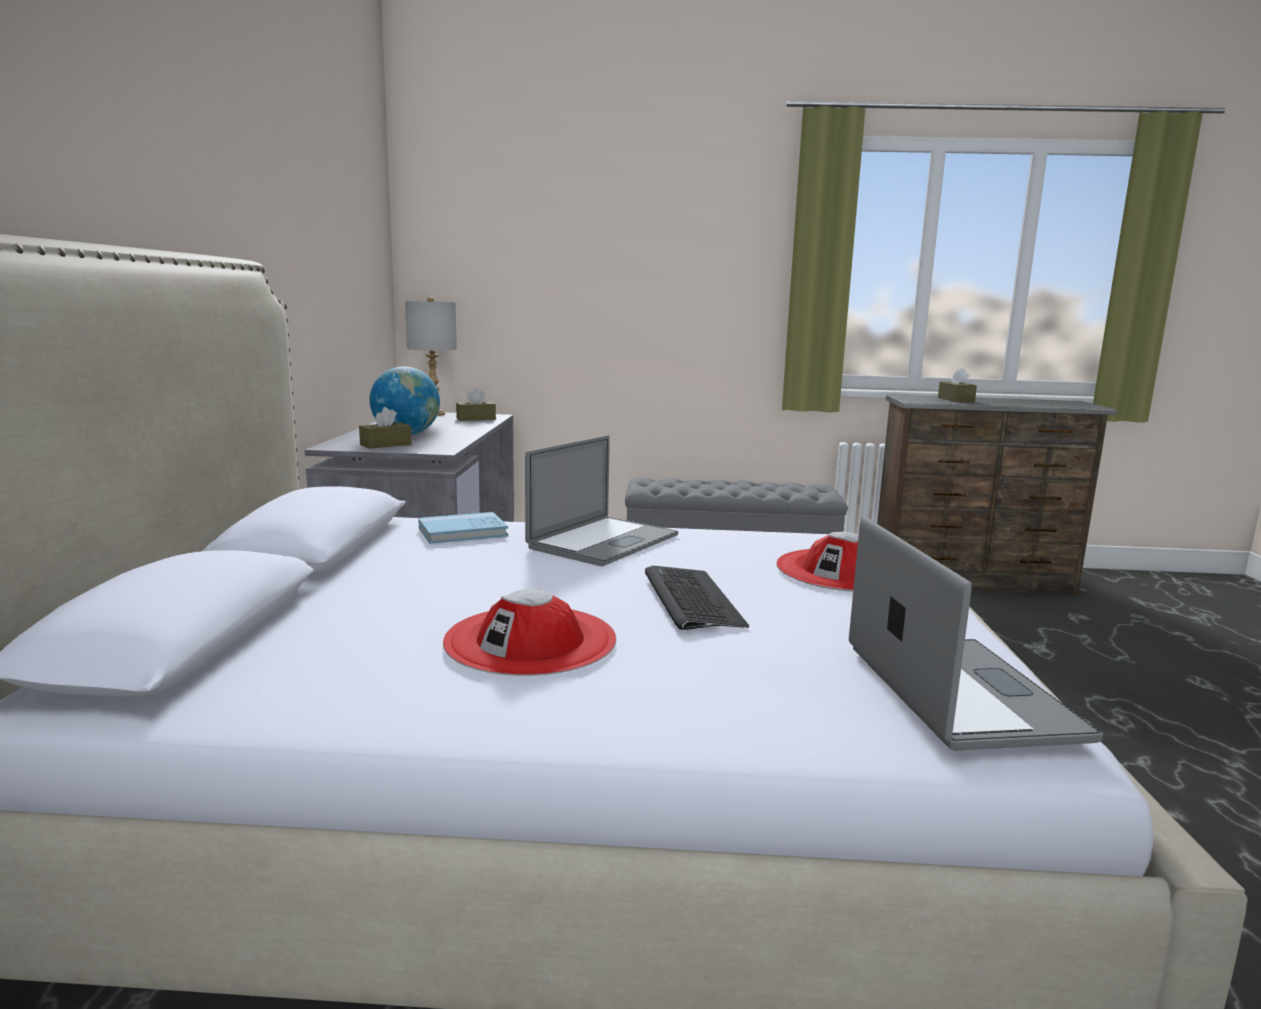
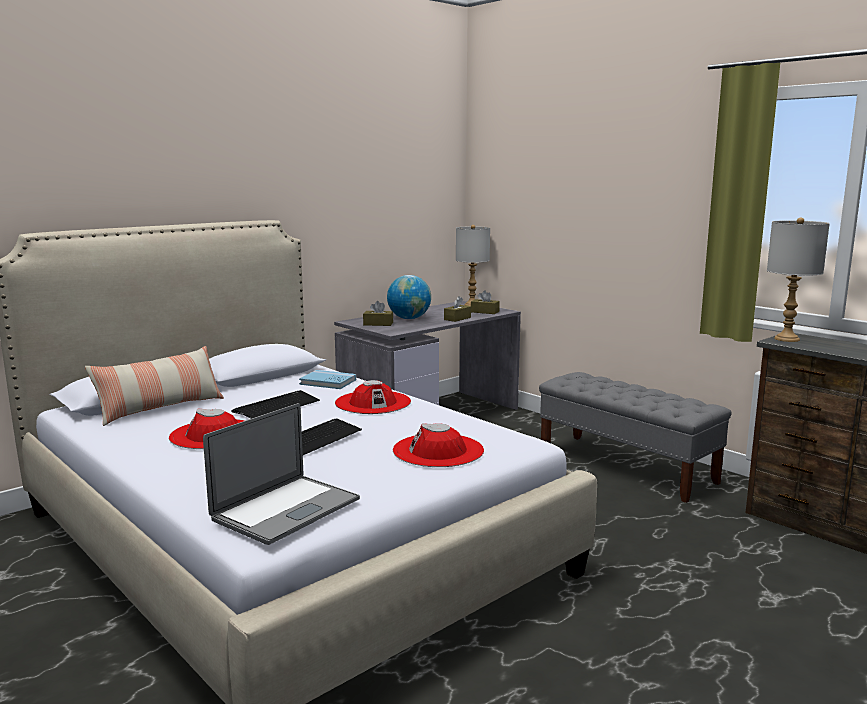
camera: 45 degrees right, 0 degrees up
(290, 635) = (160, 408): none -> pillow
(494, 577) = (277, 406): none -> keyboard
(603, 541) = (373, 402): laptop -> red hat
(912, 399) = (786, 339): none -> grey table lamp
(955, 399) = (834, 345): brown tissue box -> brown tissue box (457, 318)

